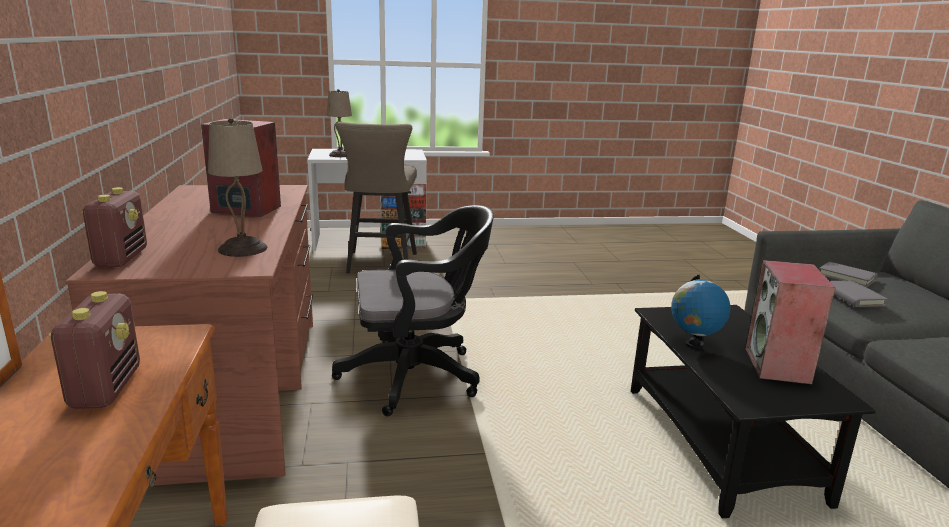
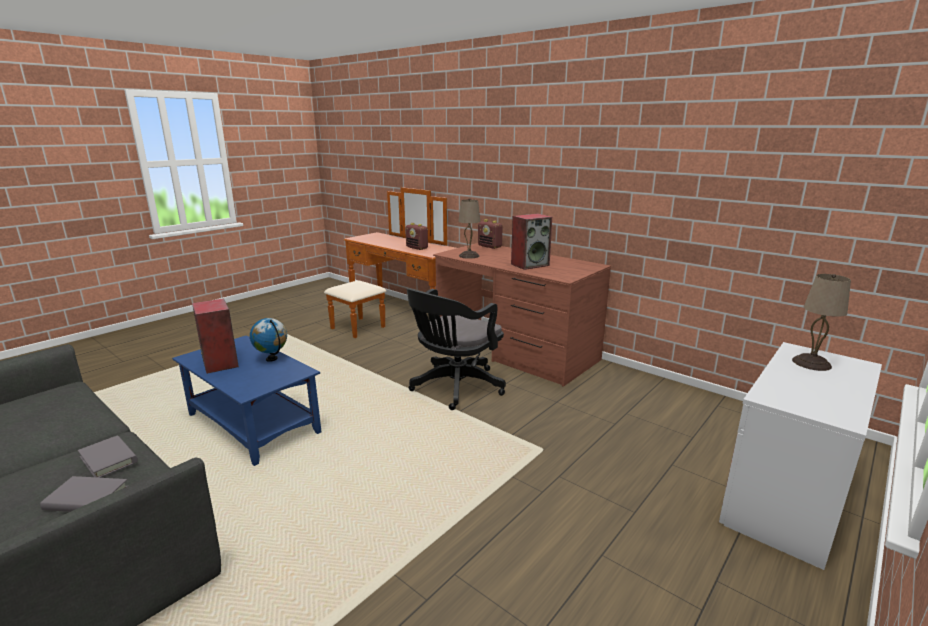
camera: 140 degrees right, 0 degrees up
(380, 265) = (676, 463): beige stool -> none
(721, 444) = (252, 424): black coffee table -> blue coffee table

